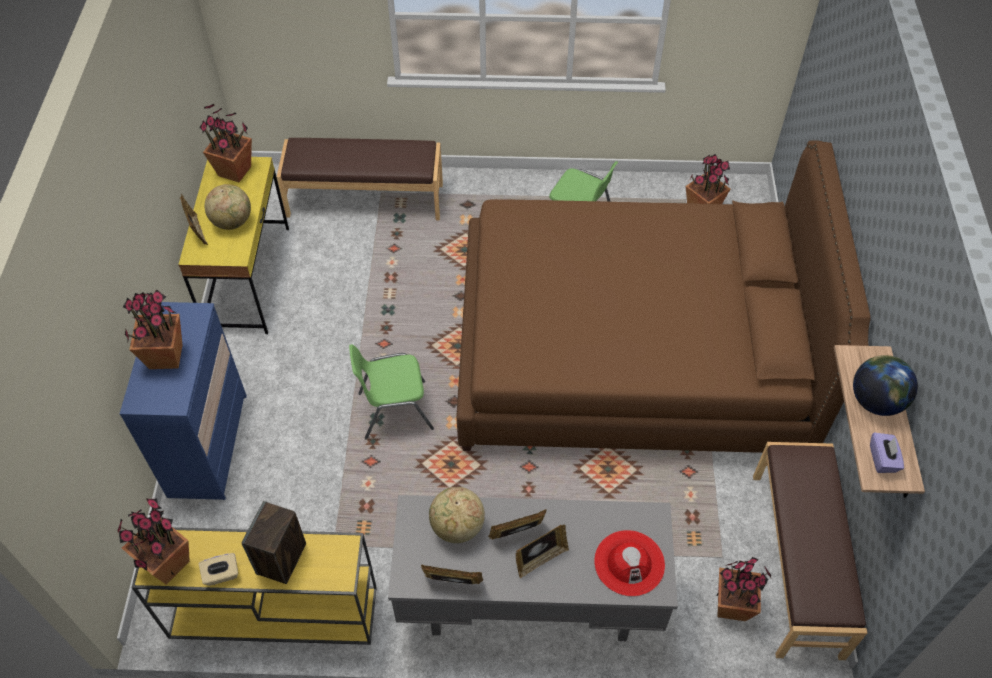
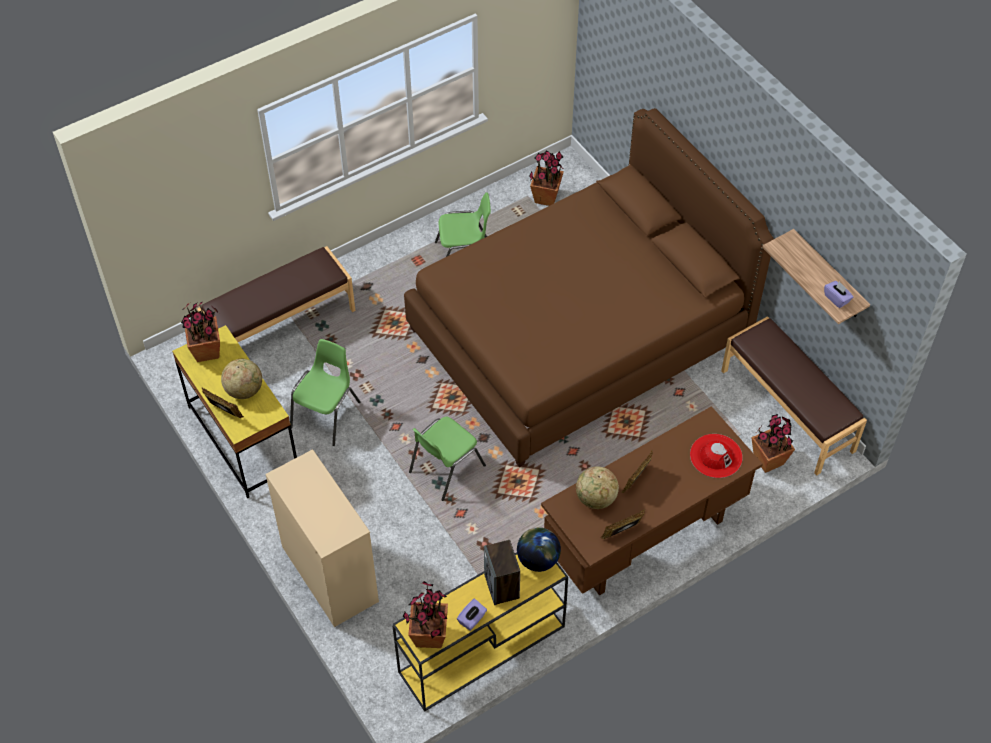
camera: 35 degrees left, 0 degrees up
(166, 356) = (315, 503): potted plant -> none
(208, 445) = (330, 574): blue dresser -> beige dresser
(222, 575) = (472, 619): beige tissue box -> purple tissue box
(335, 298) = (327, 414): none -> green chair
(528, 604) = (644, 538): grey desk -> brown desk
(540, 559) = (662, 486): picture frame -> none
(876, 401) = (809, 266): globe -> globe (538, 559)

